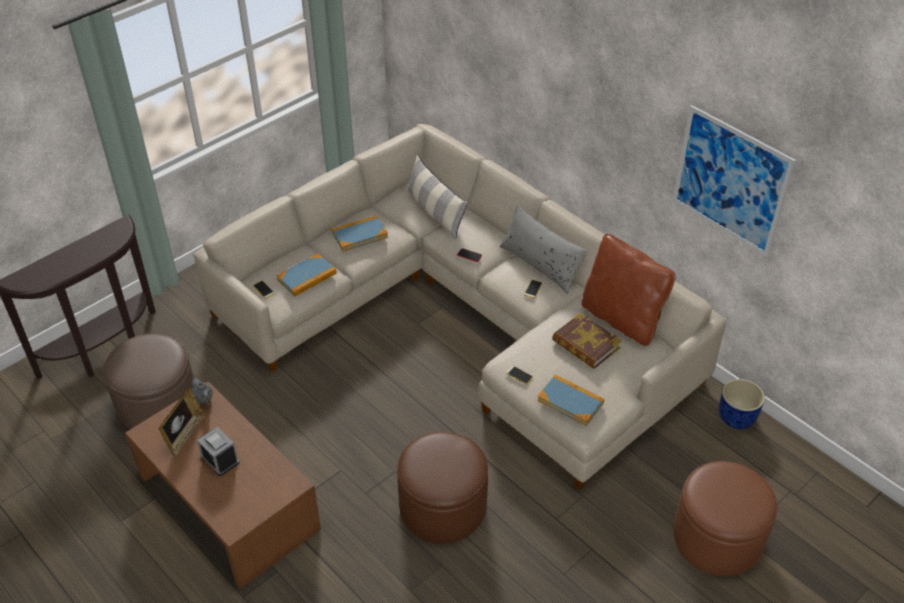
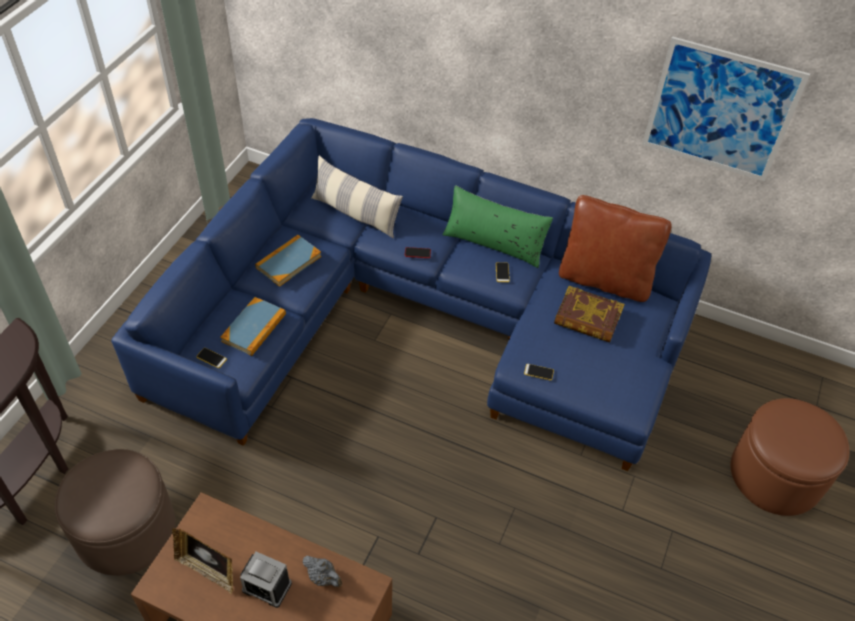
camera: 25 degrees left, 5 degrees up
(184, 435) = (208, 570): picture frame -> picture frame turned 120 degrees clockwise
(204, 400) = (208, 517): grey teapot -> grey teapot (323, 577)
(443, 506) = (506, 539): brown ottoman -> none
(465, 316) = (420, 317): beige sofa -> blue sofa
(540, 264) = (494, 242): grey pillow -> green pillow
(570, 401) = (605, 385): book -> none
(737, 417) = (727, 345): blue planter -> none

